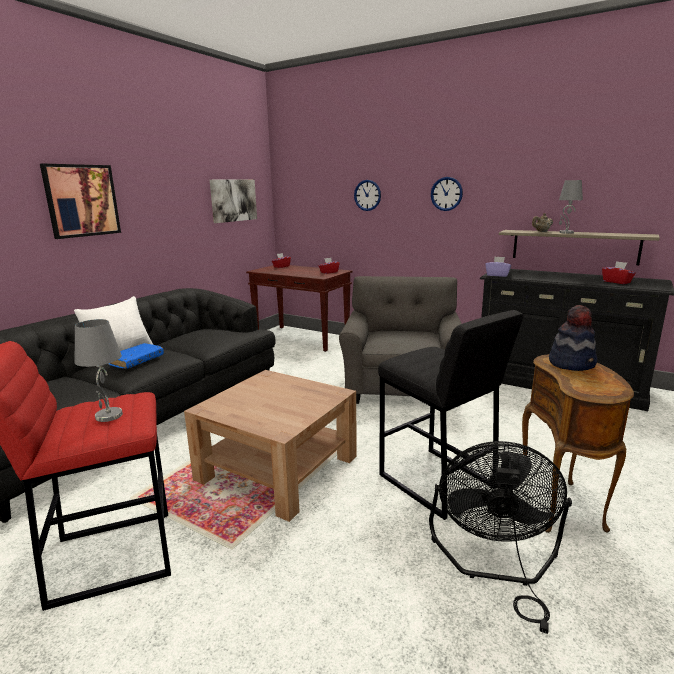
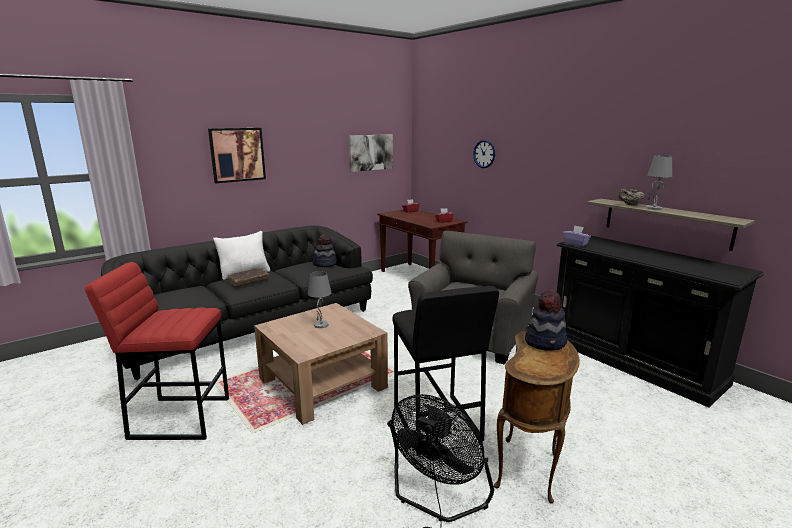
camera: 20 degrees right, 0 degrees up
(109, 416) = (176, 321): grey table lamp -> grey table lamp (321, 325)
(136, 361) = (248, 281): blue book -> brown book
(218, 330) = (325, 264): none -> hat
(446, 194) = (550, 158): wall clock -> none
(616, 282) = (691, 266): red tissue box -> none

